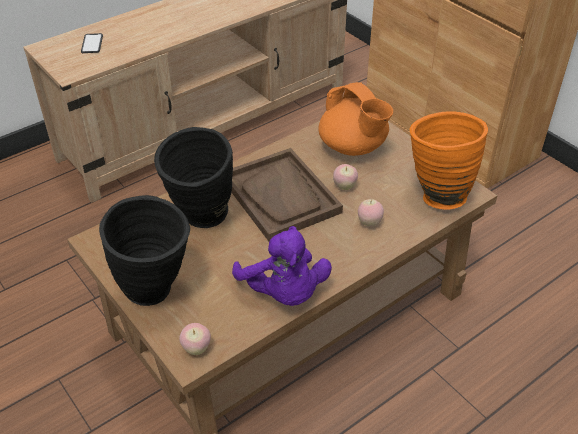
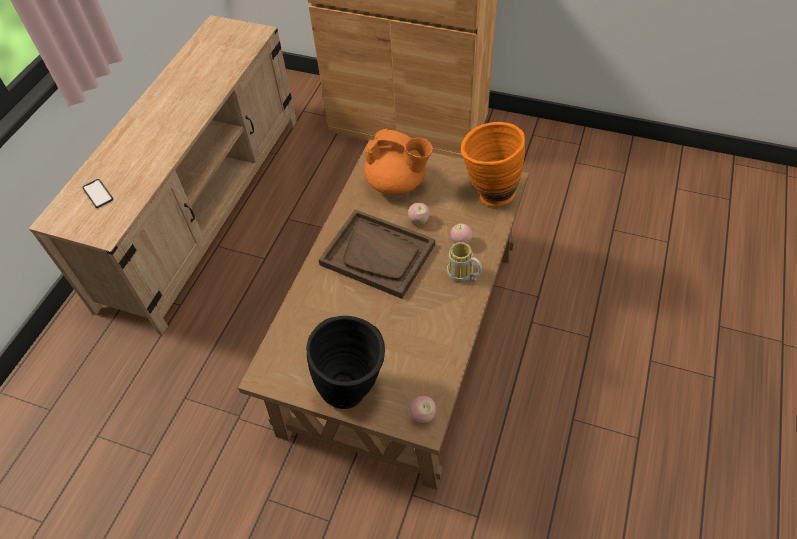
camera: 30 degrees left, 10 degrees up
(201, 220) = (334, 309): black vase -> none
(283, 293) = (447, 334): purple plush toy -> none
(344, 251) = (462, 276): none -> mug

